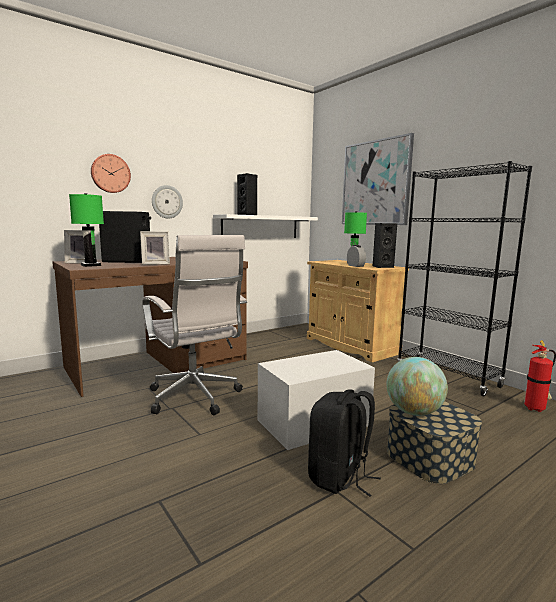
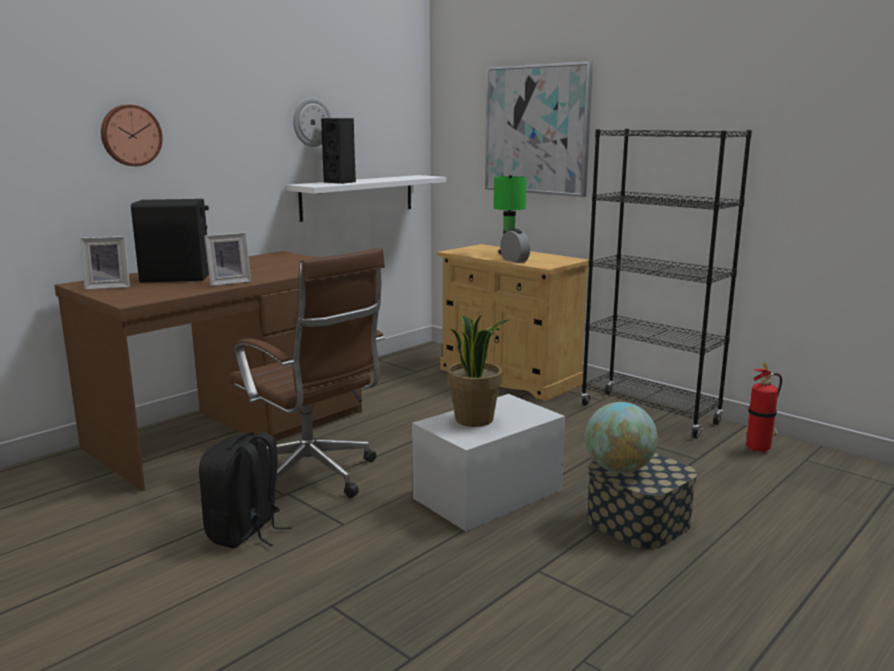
camera: 10 degrees left, 5 degrees up
(90, 265) = (134, 293): green table lamp -> none
(167, 202) = (217, 171): wall clock -> wall clock (311, 122)
(195, 398) = (314, 477): white office chair -> brown office chair
(305, 364) = (475, 419): none -> potted plant
(339, 477) = (537, 555): black backpack -> black backpack (245, 532)
(382, 267) = (553, 260): black speaker -> none

